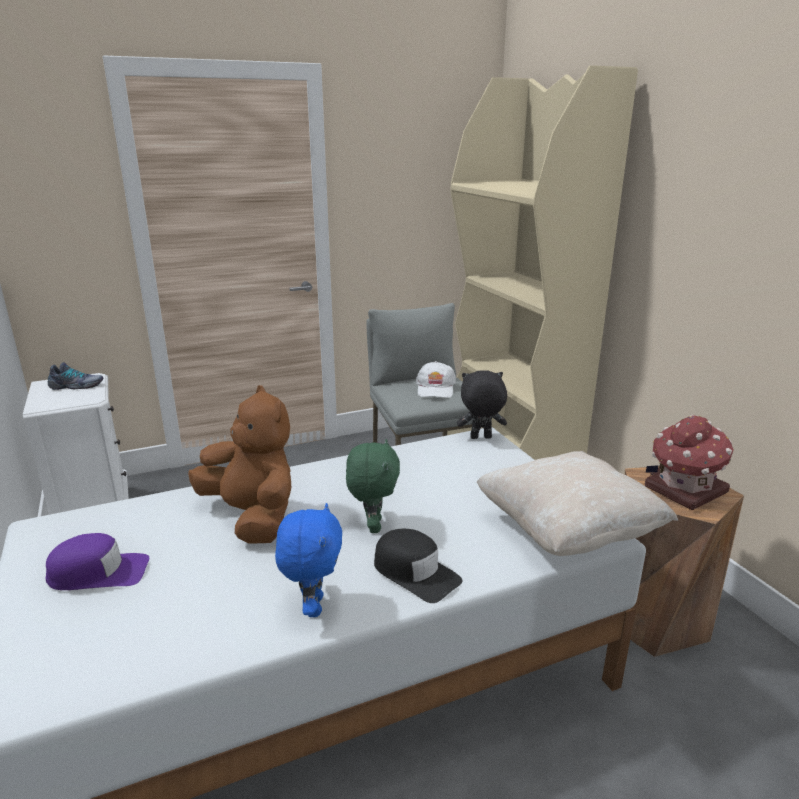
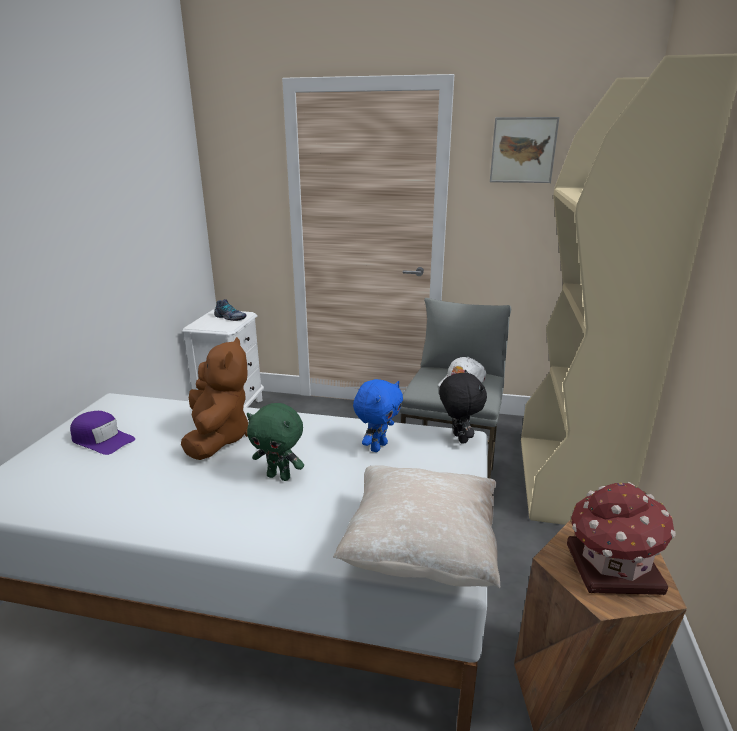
camera: 35 degrees right, 0 degrees up
(312, 606) = (168, 516): blue plush toy -> blue plush toy (377, 446)
(373, 525) = (279, 476): green plush toy -> green plush toy turned 75 degrees clockwise
(397, 146) = (523, 150): none -> picture
(415, 572) = (258, 525): black cap -> none
(480, 438) = (458, 438): black plush toy -> black plush toy turned 45 degrees clockwise

